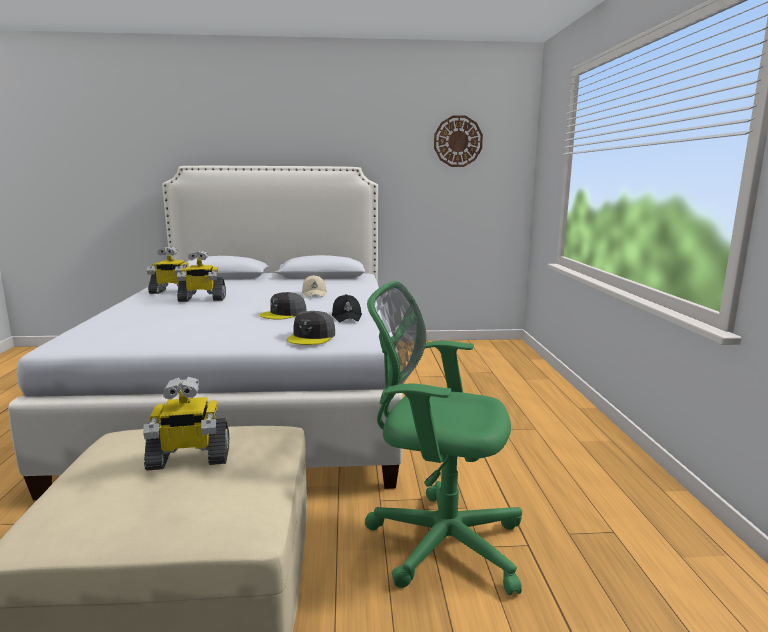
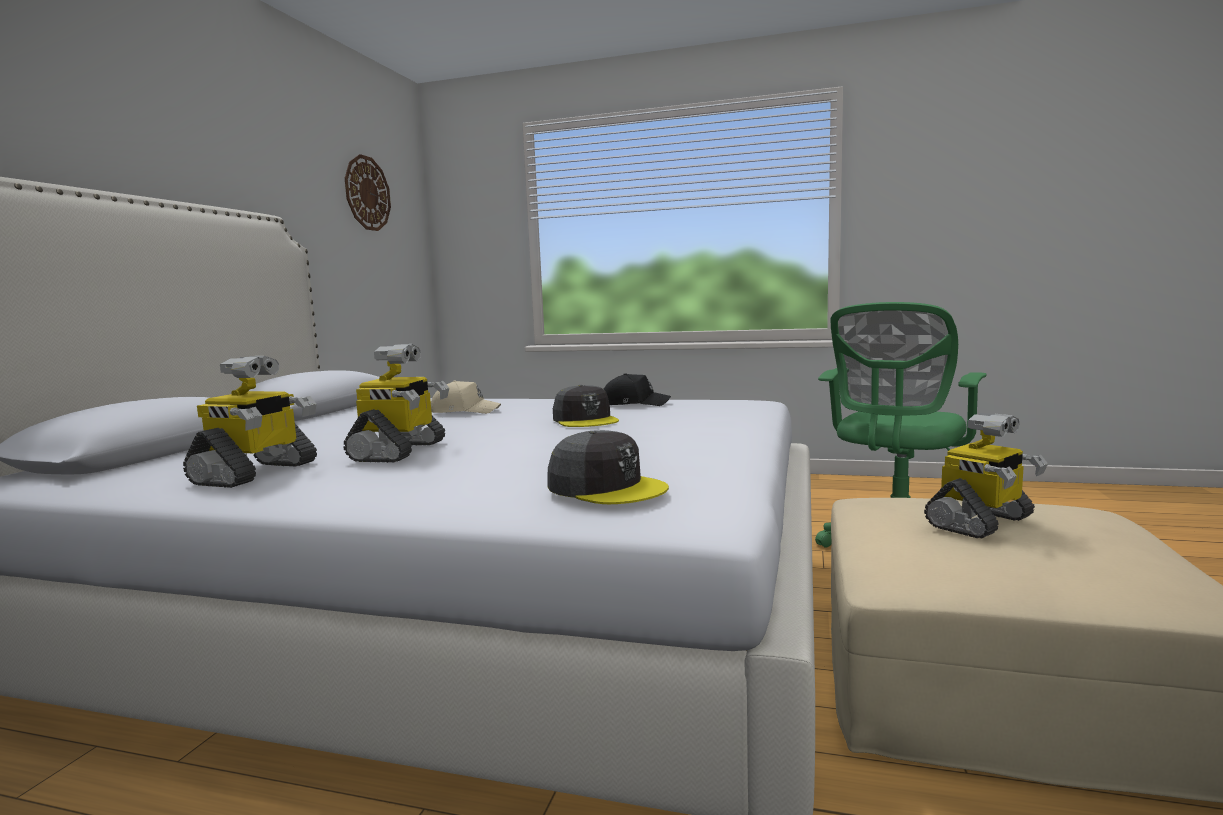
camera: 70 degrees left, 5 degrees down
(188, 459) = (981, 522): toy robot -> toy robot turned 45 degrees clockwise
(312, 337) = (731, 411): grey cap -> grey cap (606, 487)

